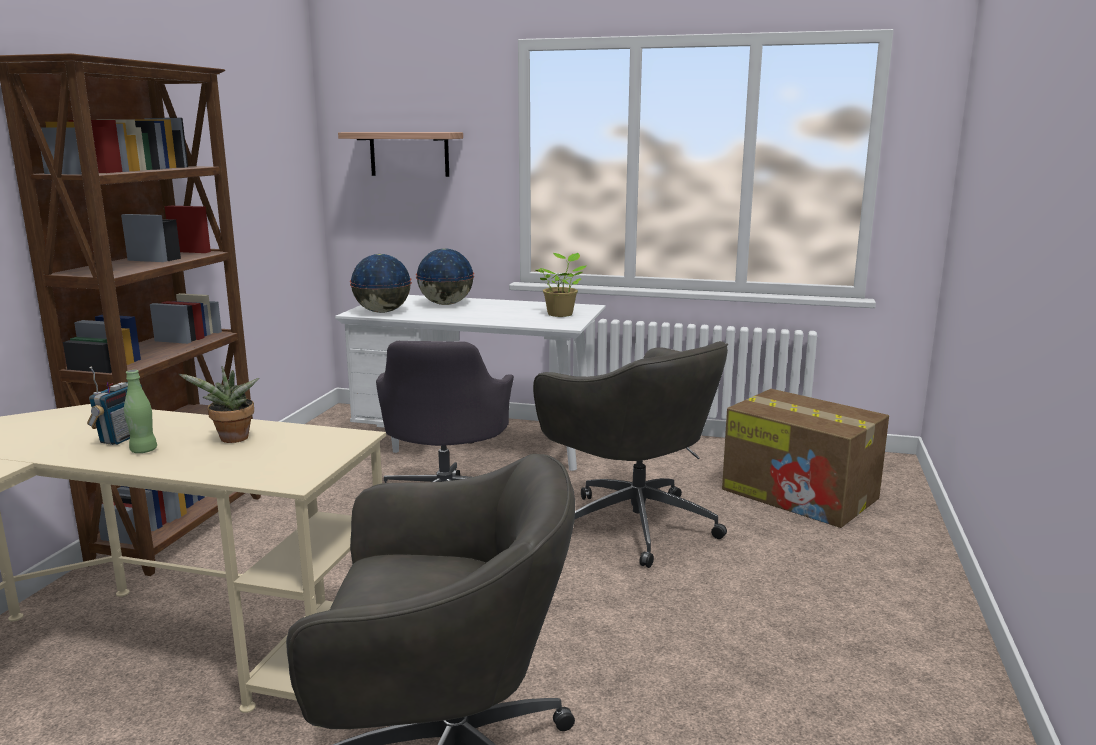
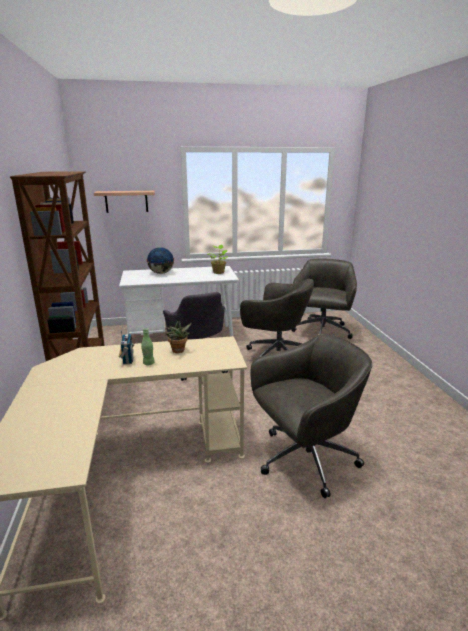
camera: 25 degrees left, 5 degrees up
(382, 312) = (138, 280): globe -> none
(801, 494) = (321, 332): cardboard box -> grey office chair

